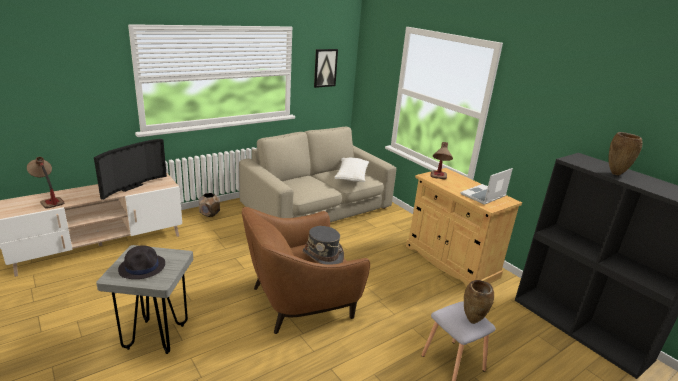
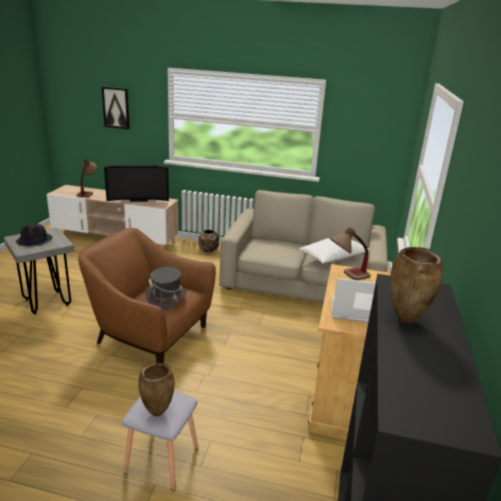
camera: 50 degrees right, 0 degrees up
(325, 68) = (367, 131): picture -> picture (116, 107)

